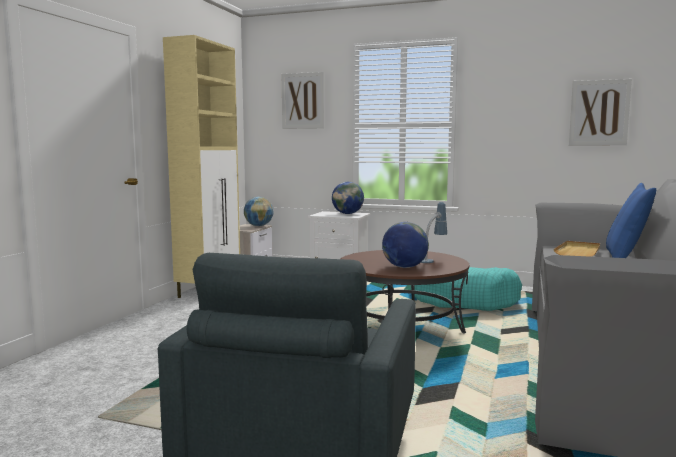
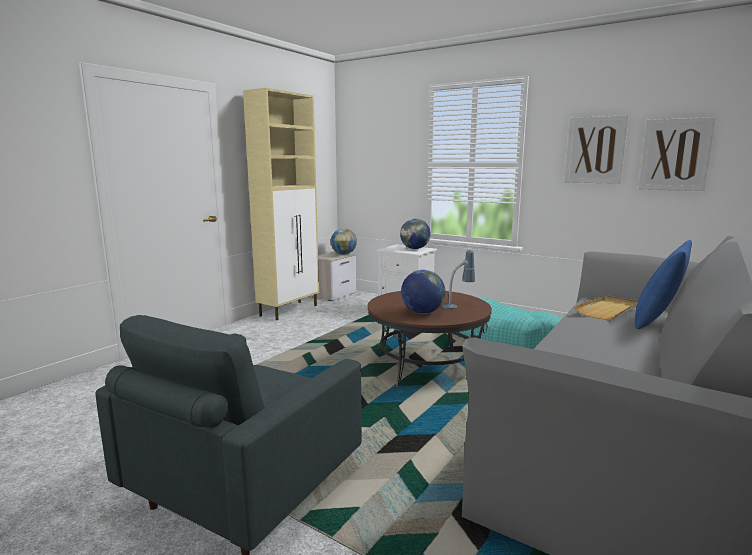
camera: 15 degrees right, 5 degrees up
(303, 101) = (384, 140): picture -> picture (595, 150)

